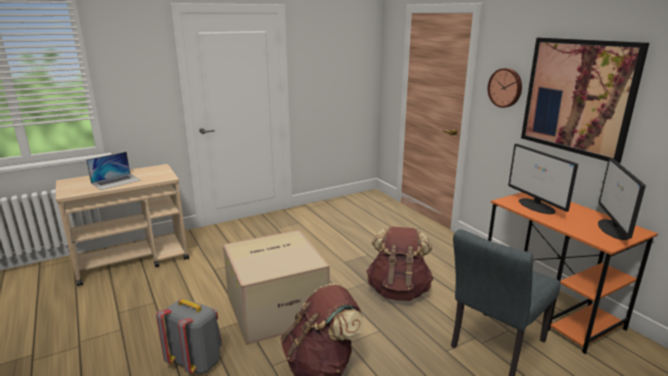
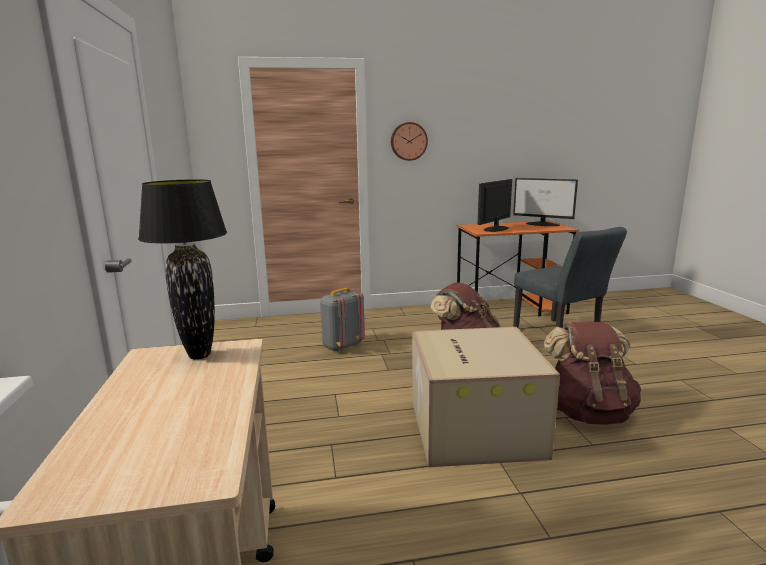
camera: 70 degrees left, 5 degrees down
(116, 181) = (188, 403): laptop -> none
(159, 173) = (198, 355): none -> black table lamp
(196, 362) = (590, 507): grey backpack -> grey backpack (342, 346)
(536, 206) = (495, 229): monitor -> monitor turned 135 degrees clockwise
(578, 96) = (478, 138): picture -> none

